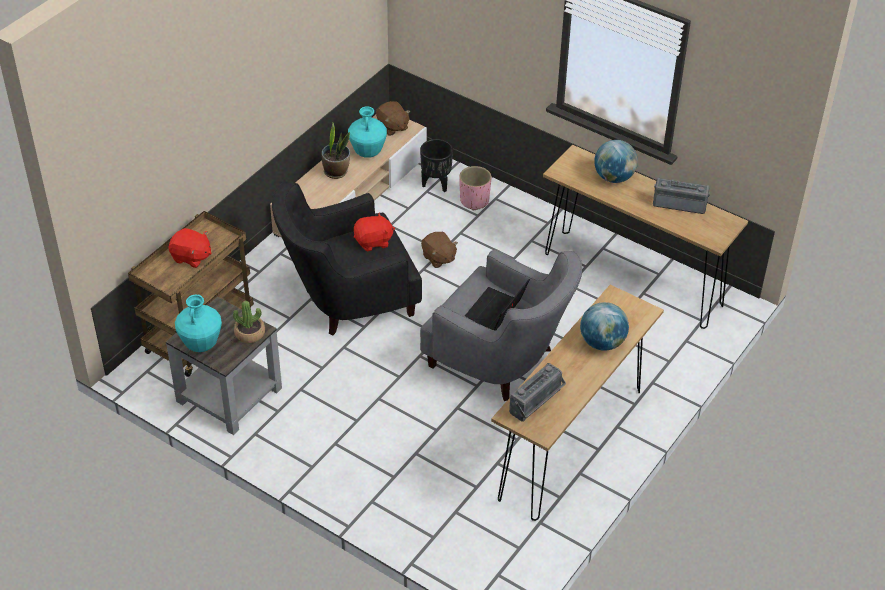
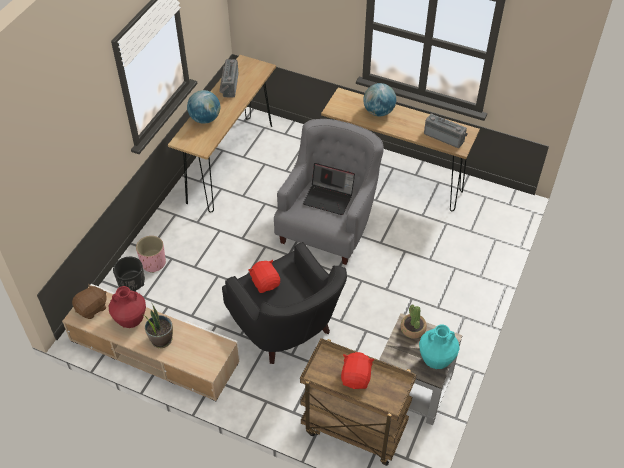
camera: 100 degrees left, 5 degrees up
(368, 152) = (131, 320): turquoise vase -> red vase
(438, 258) = (227, 276): brown plush toy -> none

